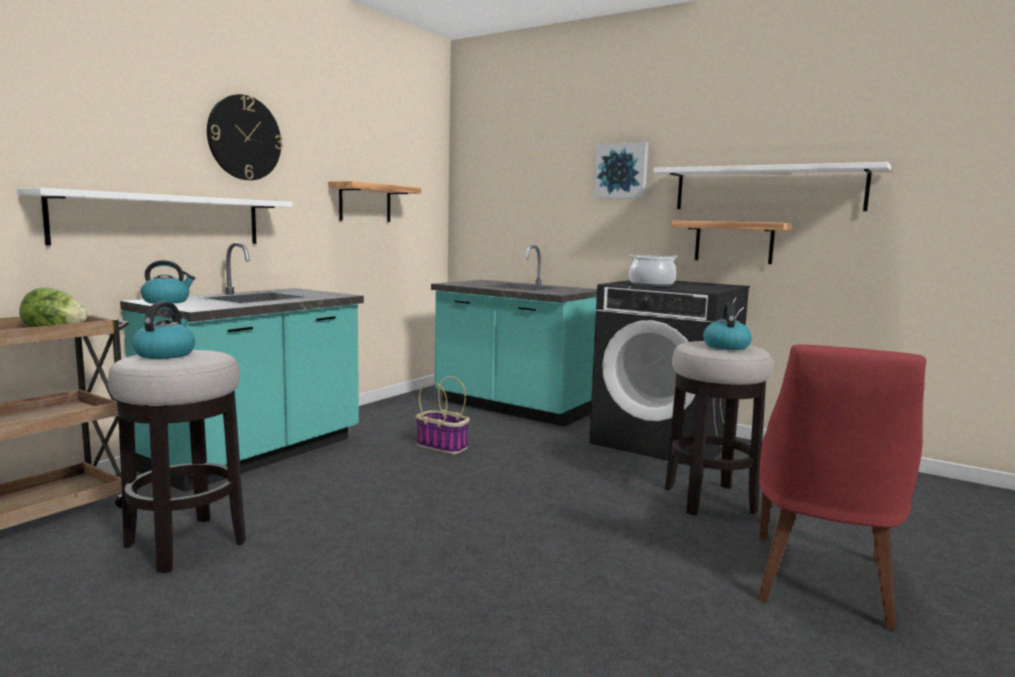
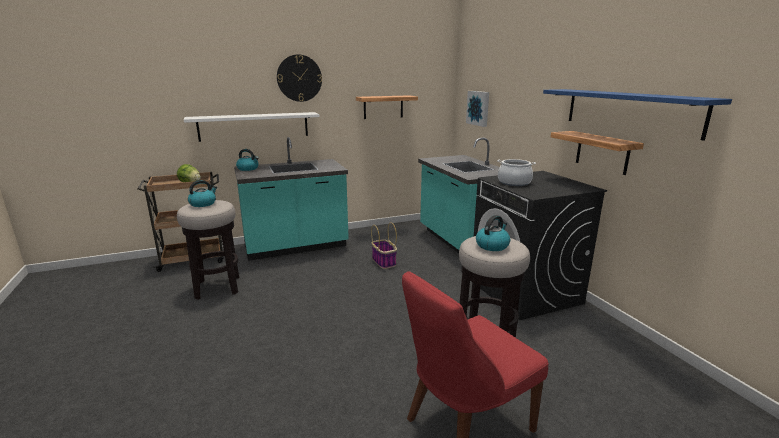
camera: 35 degrees right, 10 degrees up
(621, 171) = (539, 87): picture -> picture (478, 108)
(767, 189) = (629, 111): white shelf -> blue shelf

